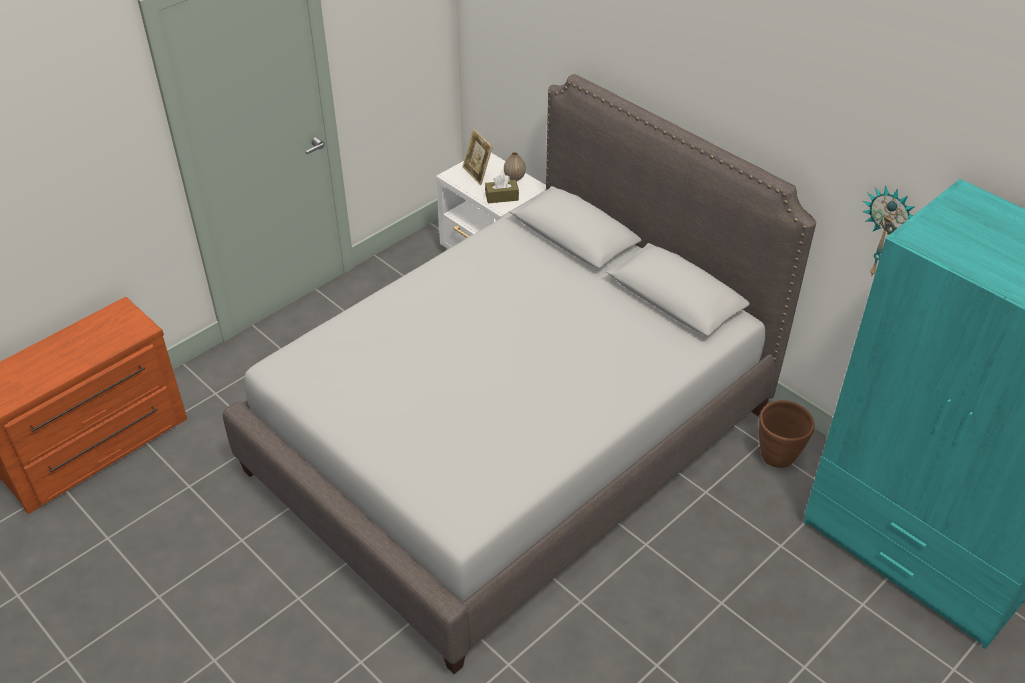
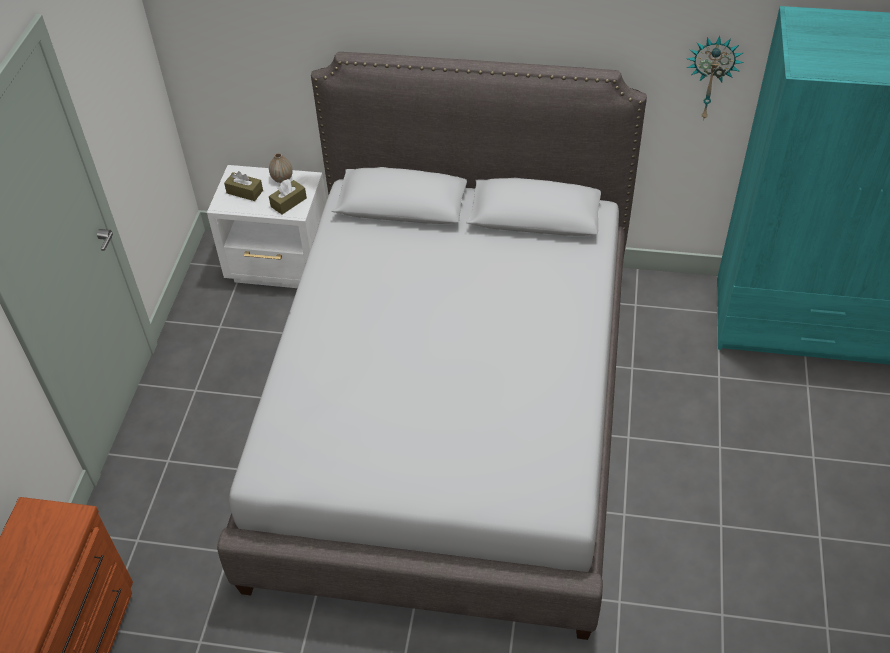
camera: 35 degrees left, 5 degrees up
(477, 174) = (244, 192): picture frame -> brown tissue box
(778, 457) = (656, 309): brown planter -> none

